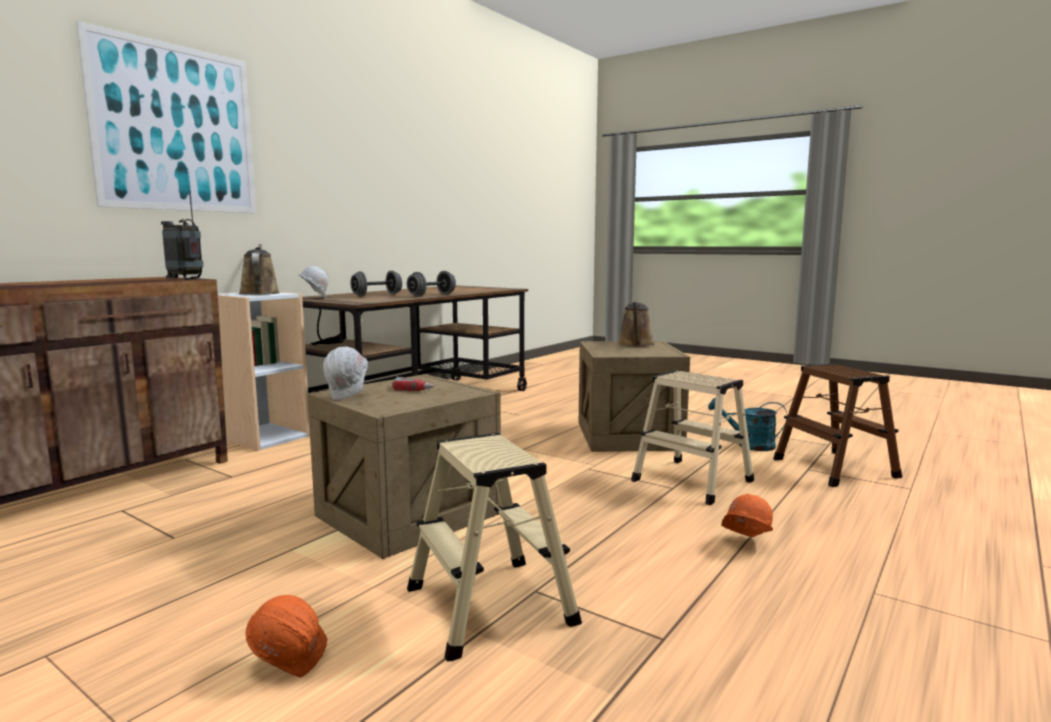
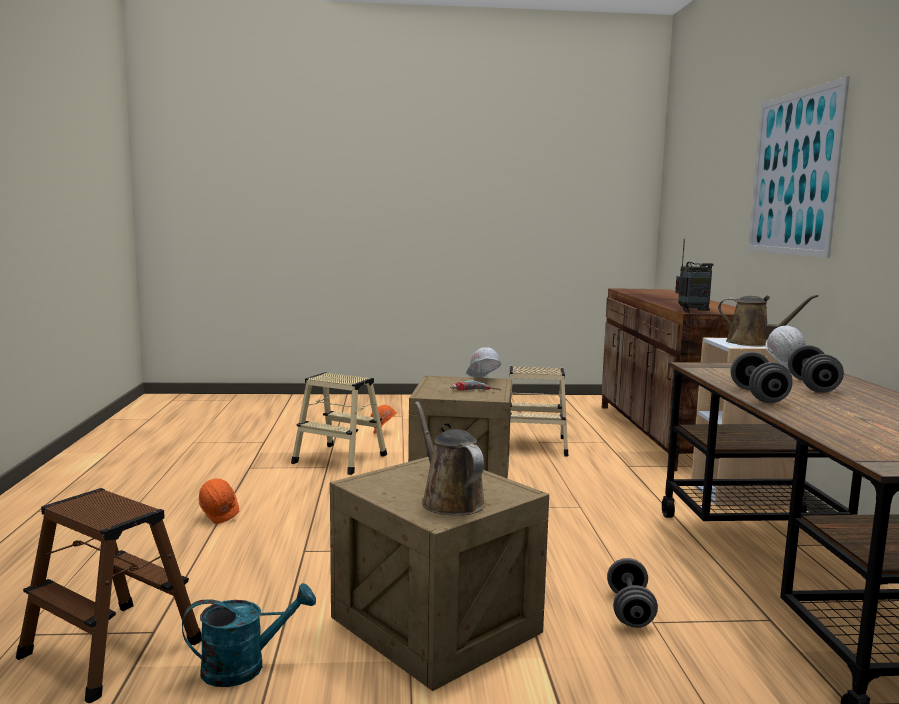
camera: 140 degrees right, 0 degrees up
(519, 419) = (630, 610): none -> grey dumbbell
(693, 480) = (290, 566): beige step ladder -> beige step ladder (533, 445)

